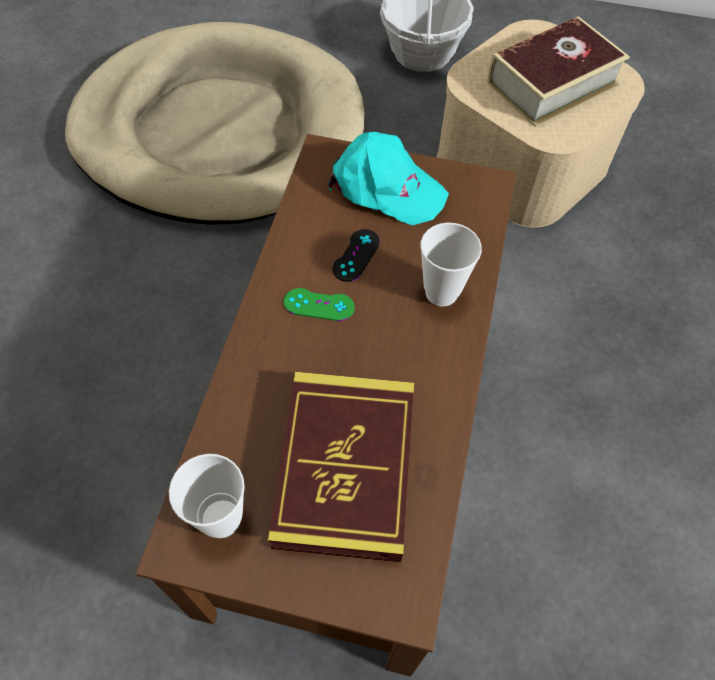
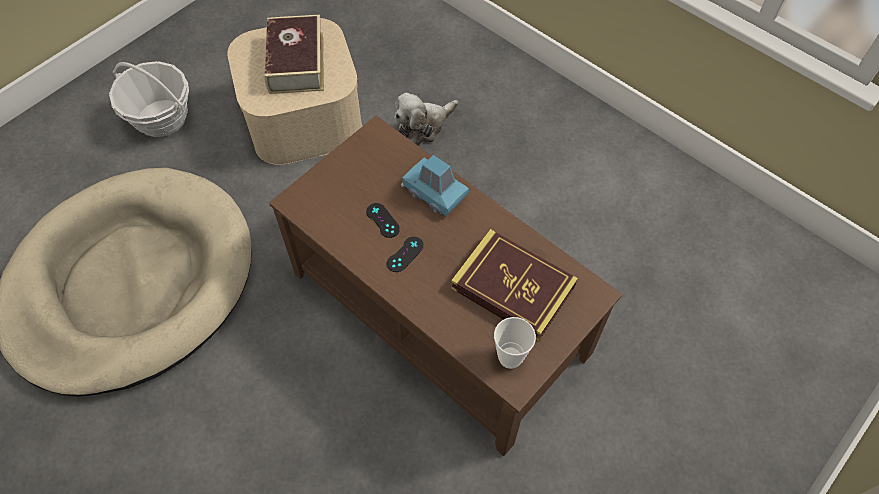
camera: 60 degrees left, 0 degrees up
(319, 305) = (405, 254): green game controller -> black game controller
(386, 188) = (343, 182): turquoise cap -> none
(441, 292) = (434, 192): cup -> blue toy car
(611, 283) = (423, 126): none -> plush toy

